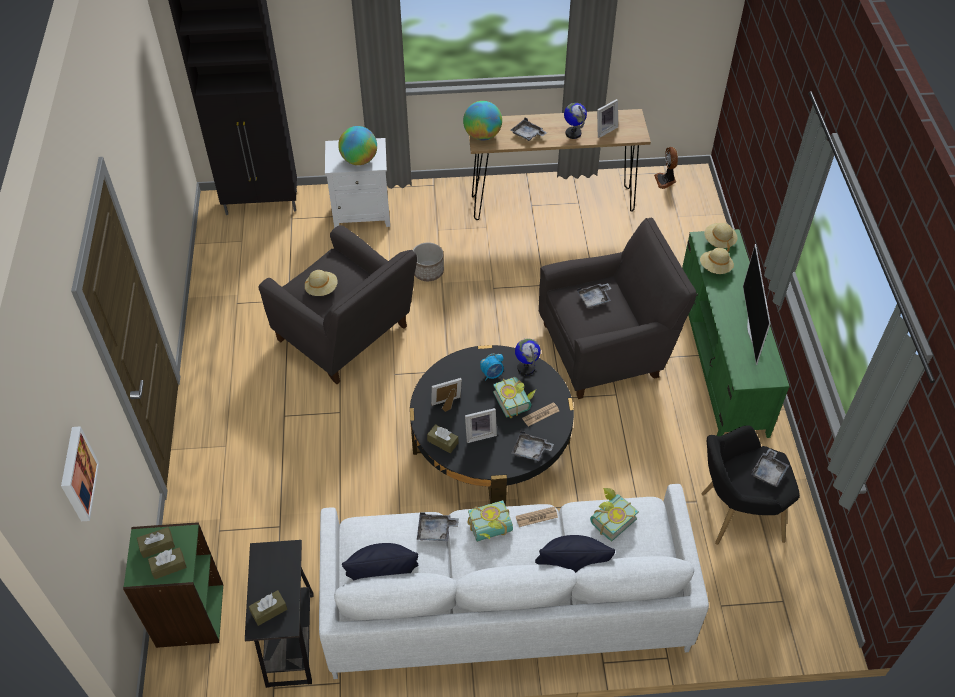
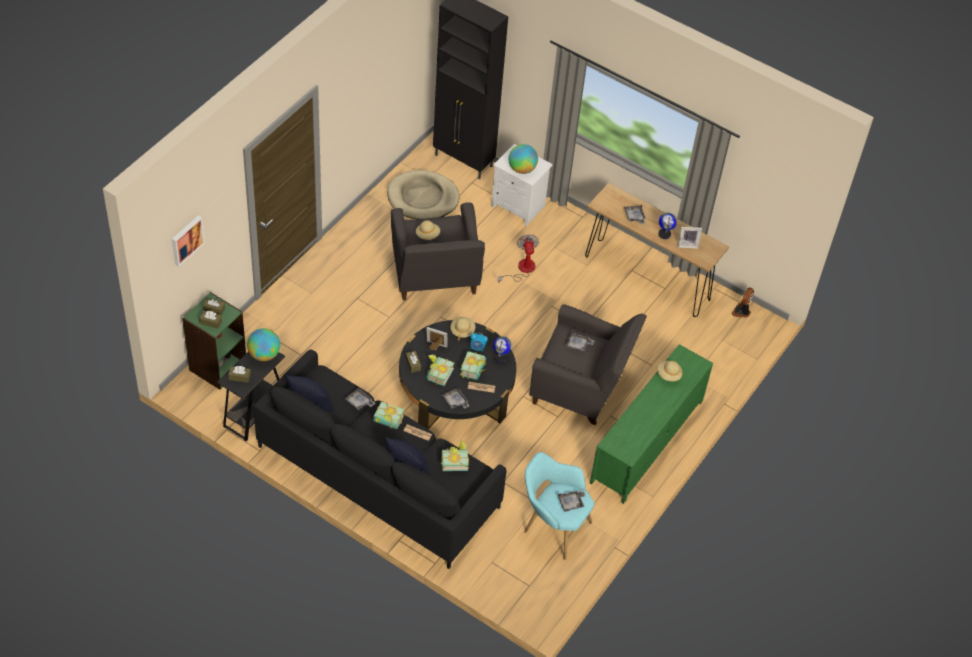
camera: 35 degrees right, 0 degrees up
(254, 265) = (422, 198): none -> beige dog bed
(428, 271) = (521, 269): planter -> fan
(480, 434) = (437, 374): picture frame -> book
(482, 135) = (605, 200): globe -> globe (264, 354)
(506, 603) = (378, 476): white sofa -> black sofa
(719, 241) = (690, 361): beige hat -> beige hat (462, 331)
(735, 515) = (553, 526): black armchair -> turquoise armchair
(752, 330) = (647, 423): television -> none

